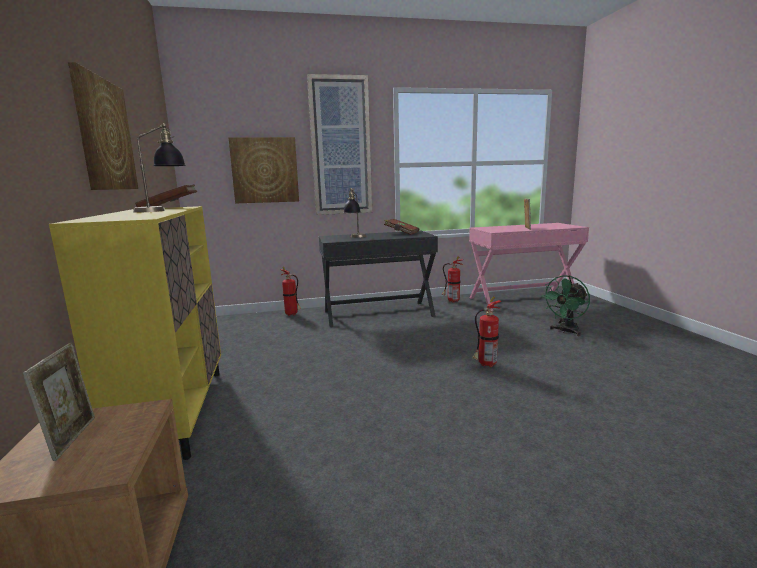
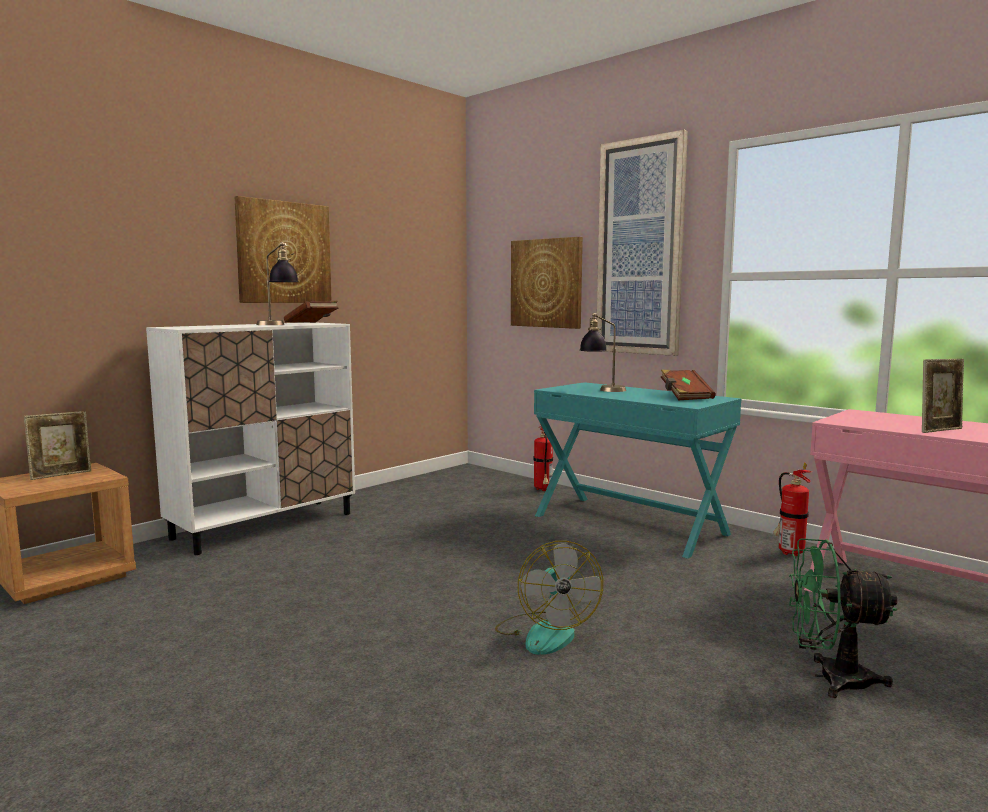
camera: 55 degrees right, 5 degrees down
(176, 412) = (265, 525): yellow cabinet -> white cabinet
(378, 313) = (630, 524): black desk -> turquoise desk
(485, 365) = (545, 632): fire extinguisher -> fan

